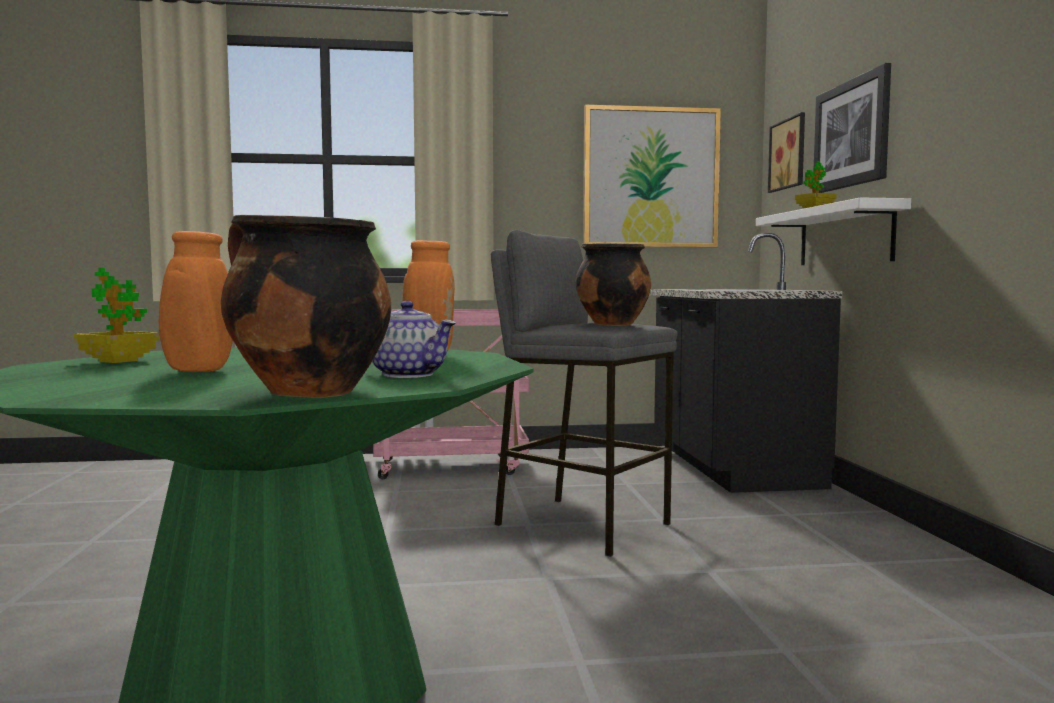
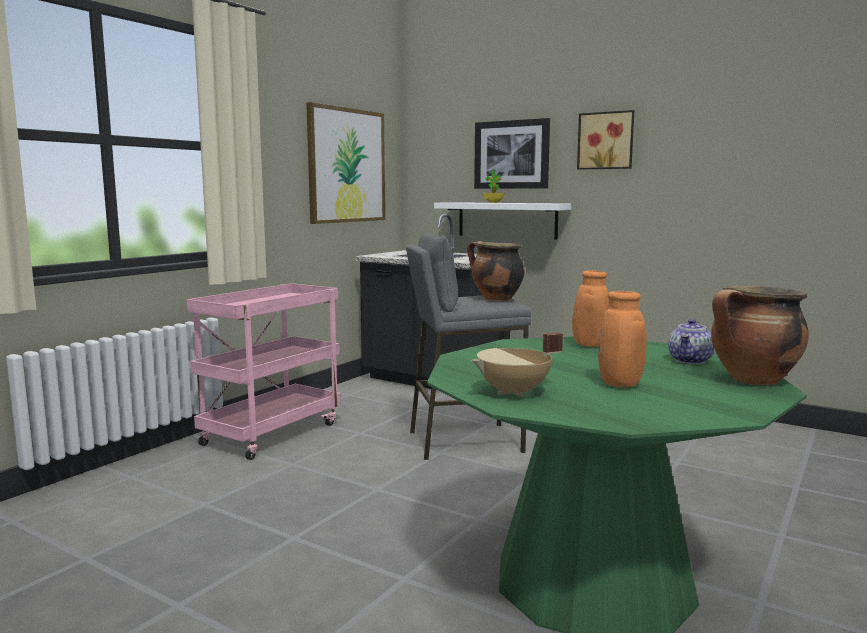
camera: 50 degrees left, 5 degrees up
(118, 361) = (514, 393): potted plant -> beige cooking pot
(409, 374) = (690, 360): teapot -> teapot turned 135 degrees clockwise
(790, 154) = (440, 156): picture -> picture (606, 141)

